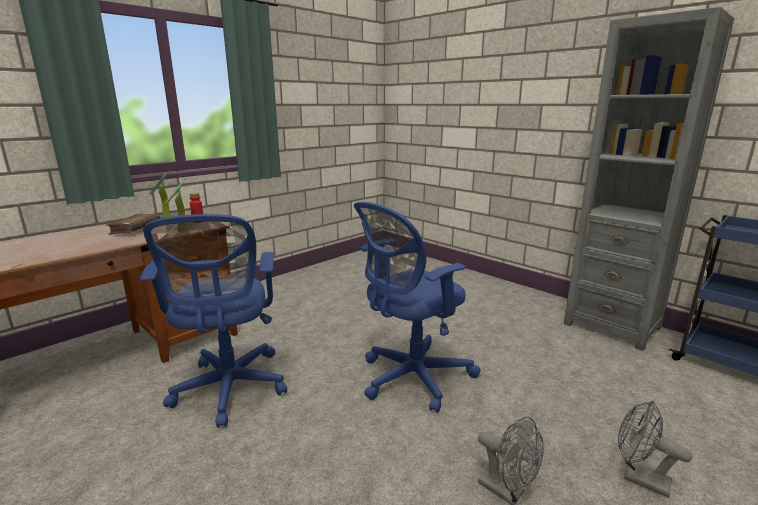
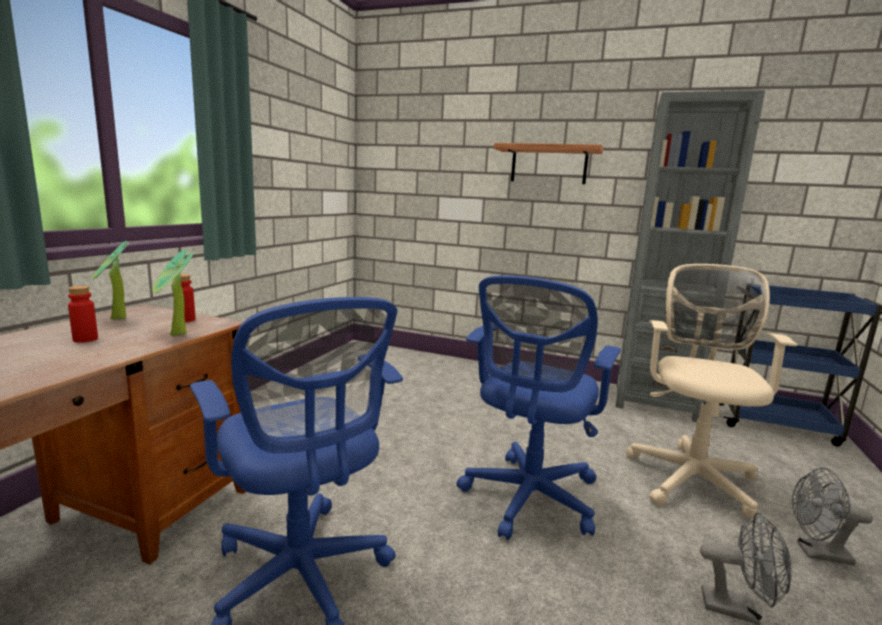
camera: 25 degrees left, 5 degrees down
(136, 229) = (85, 339): brown book -> red bottle
(530, 95) = (549, 164): none -> shelf
(577, 392) = (691, 476): none -> beige office chair

